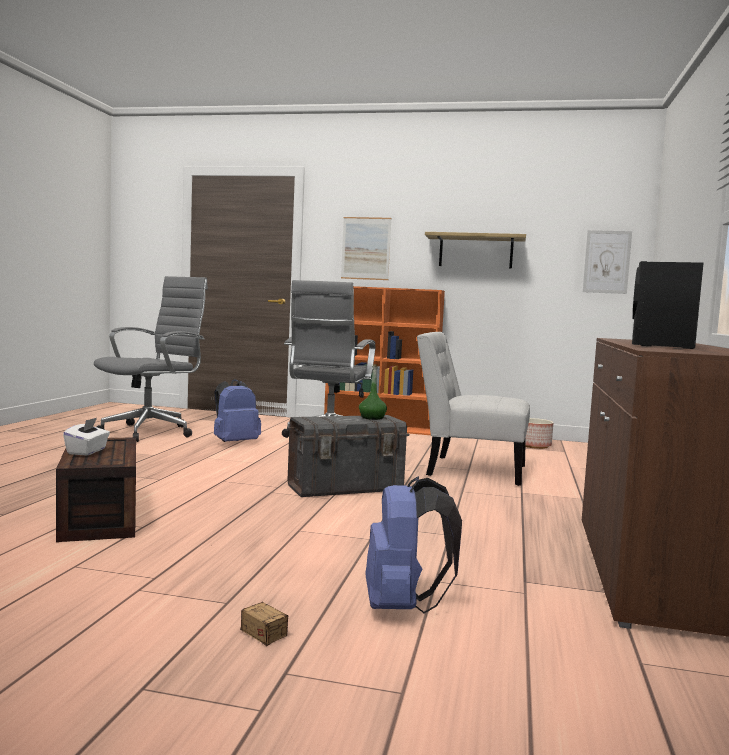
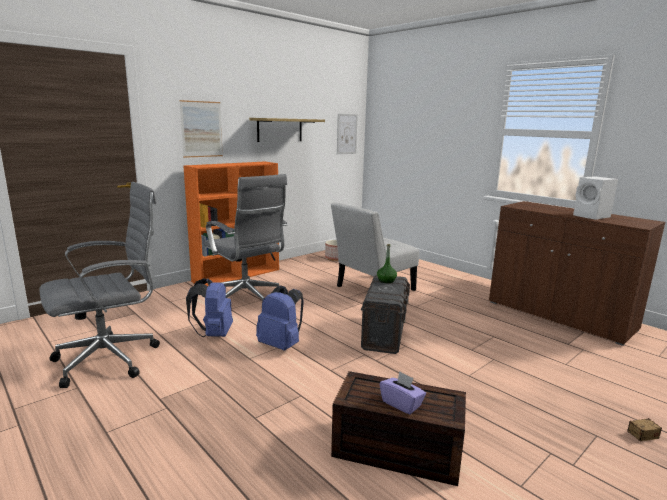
camera: 55 degrees left, 10 degrees up
(87, 451) = (401, 404): white tissue box -> purple tissue box
(151, 432) = (112, 359): grey office chair -> grey office chair turned 75 degrees clockwise
(402, 606) = (601, 384): blue backpack -> blue backpack (281, 345)
(662, 346) = (592, 216): black speaker -> white speaker

